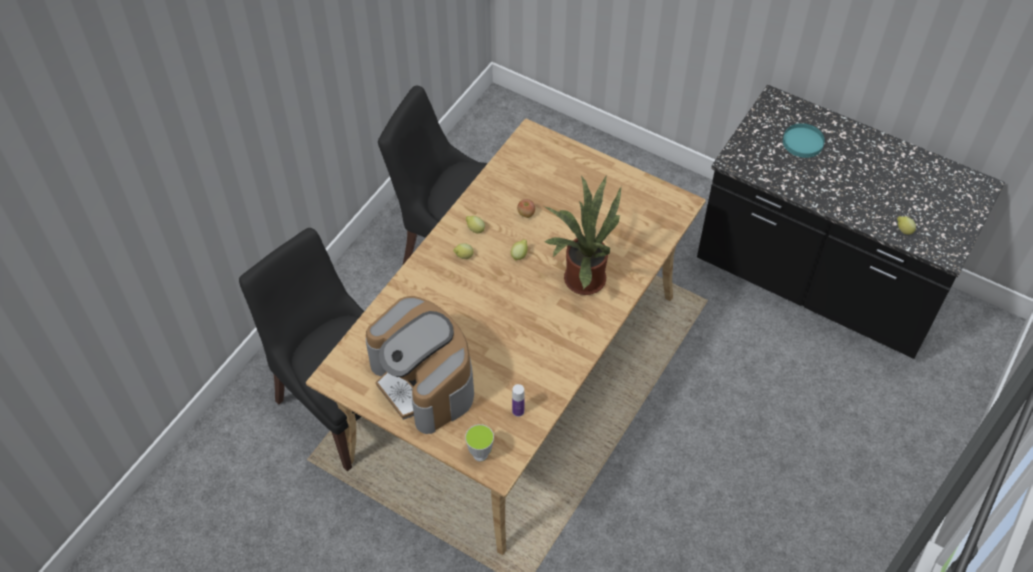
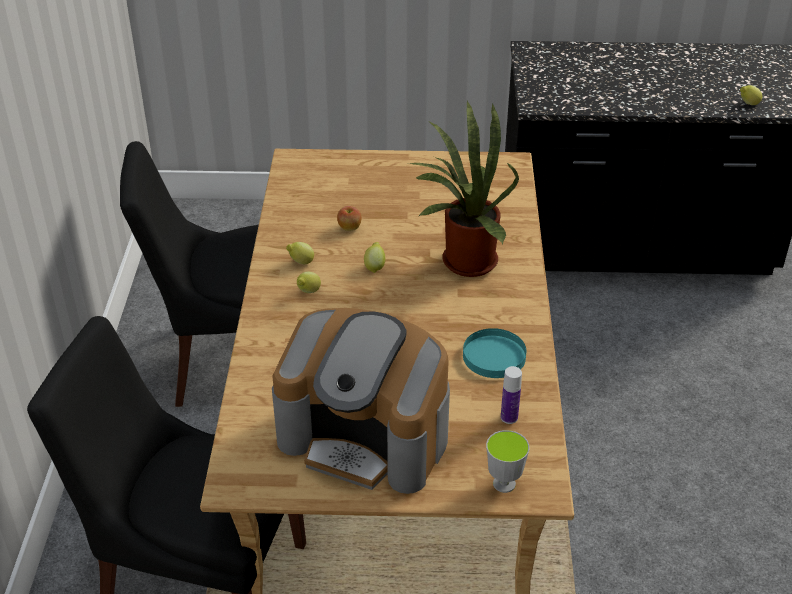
camera: 30 degrees left, 15 degrees down
(803, 142) = (589, 71): turquoise plate -> turquoise plate (494, 356)

